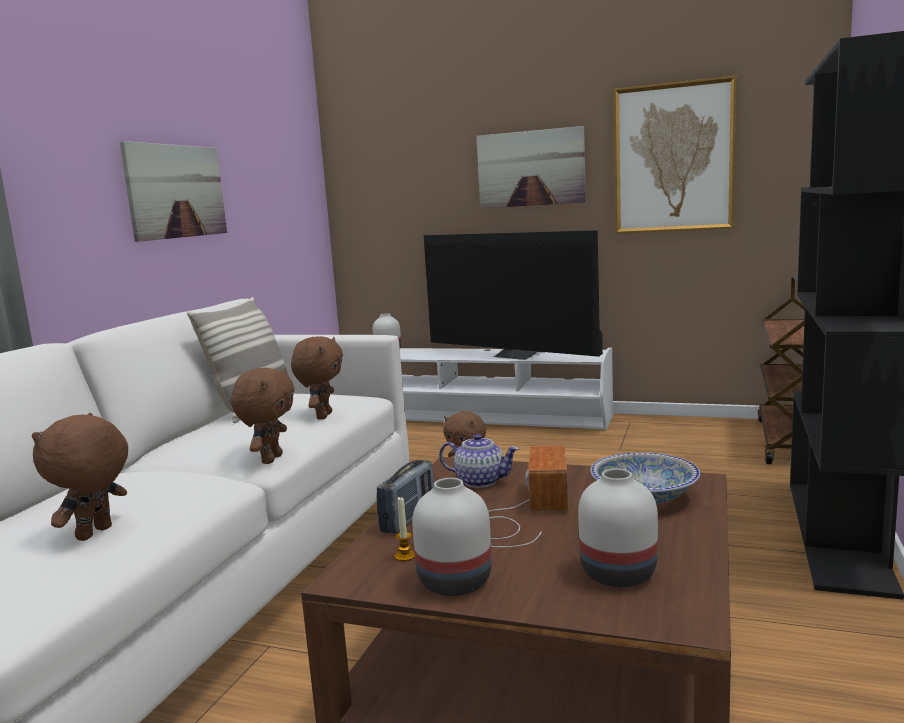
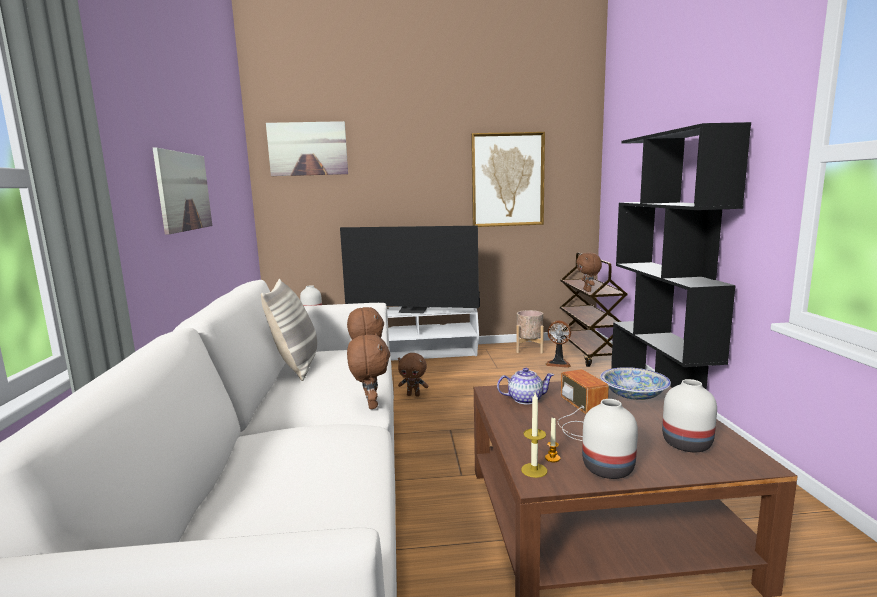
camera: 25 degrees left, 0 degrees up
(95, 534) = (331, 488): brown plush toy -> brown plush toy (588, 290)
(362, 565) = (534, 470): none -> candle
(408, 518) = (516, 432): radio -> none
(530, 168) = (415, 182): picture -> picture (308, 149)
(697, 428) = (529, 349): none -> beige planter
(723, 454) = (558, 363): none -> fan

